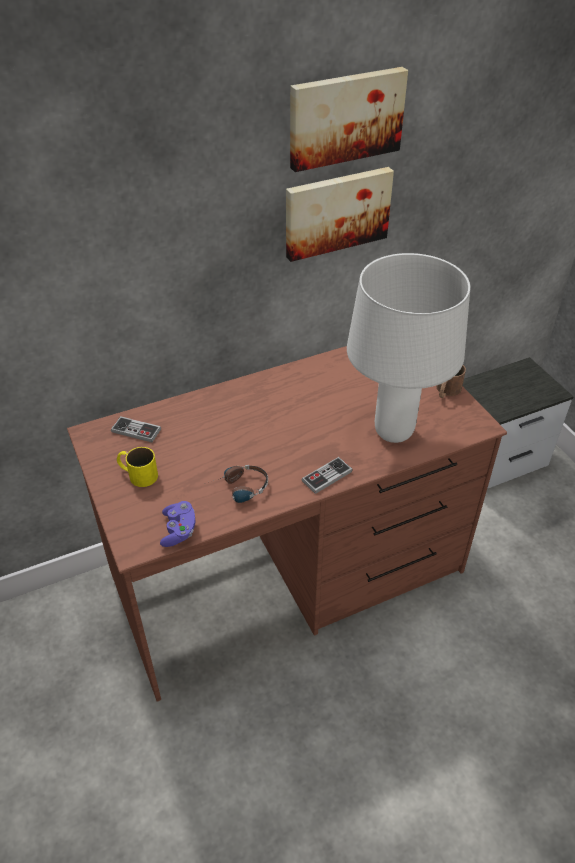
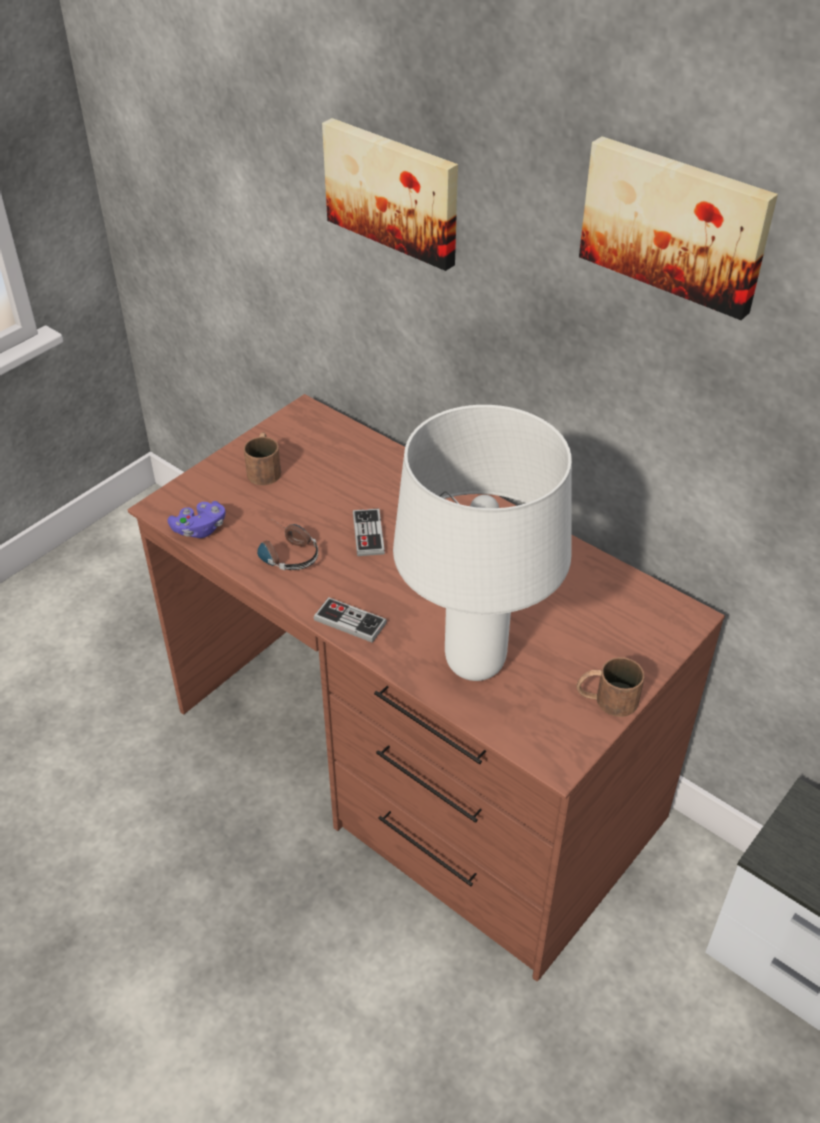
camera: 65 degrees right, 0 degrees up
(136, 430) = (330, 441): game controller -> game controller (368, 534)
(137, 474) = (264, 468): yellow mug -> brown mug
(336, 212) = (646, 356): picture -> picture (393, 191)

